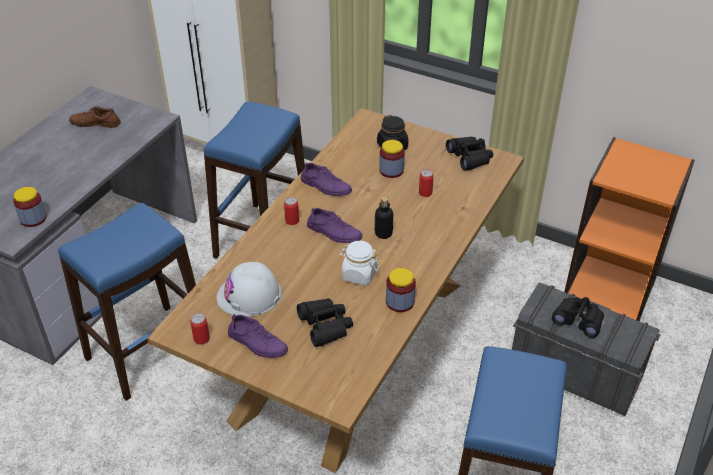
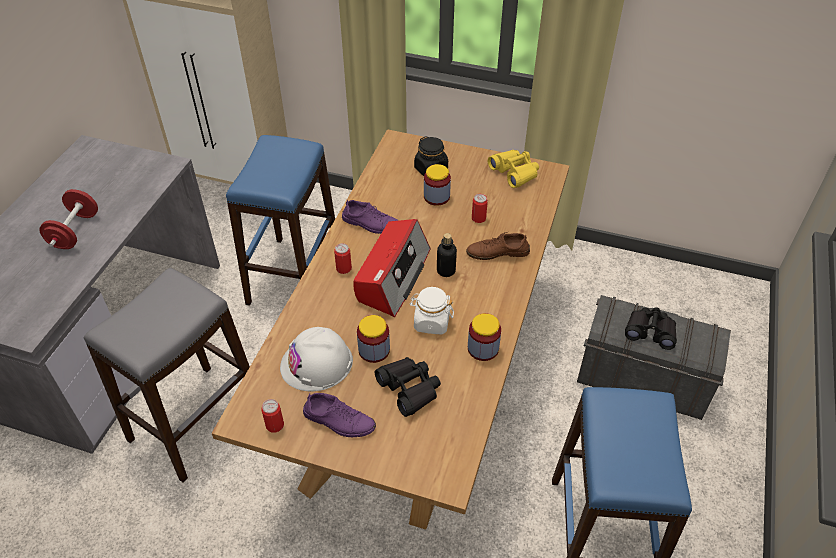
camera: 10 degrees left, 5 degrees up
(33, 218) = (47, 303): jar -> jar (374, 350)
(68, 164) = (75, 231): none -> red dumbbell
(95, 123) = (96, 178): brown shoe -> brown shoe (497, 252)
(148, 350) = (196, 421): blue stool -> grey stool
(334, 232) = (392, 276): purple shoe -> radio
(469, 157) = (514, 172): black binoculars -> yellow binoculars
(610, 287) = (655, 284): orange bookcase -> none

